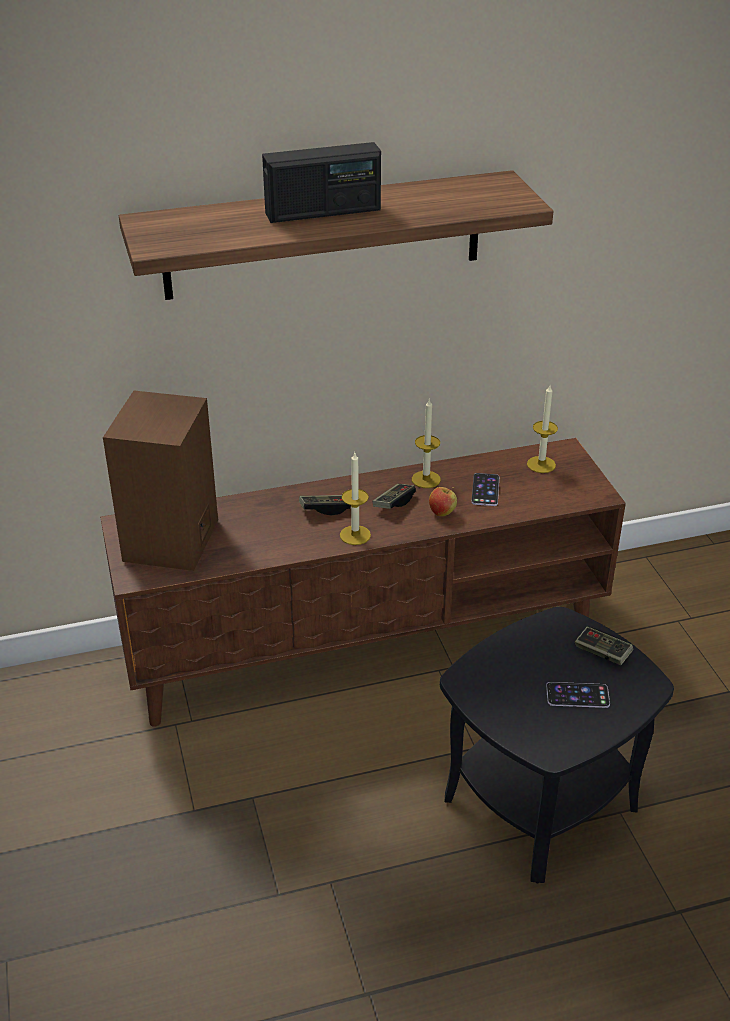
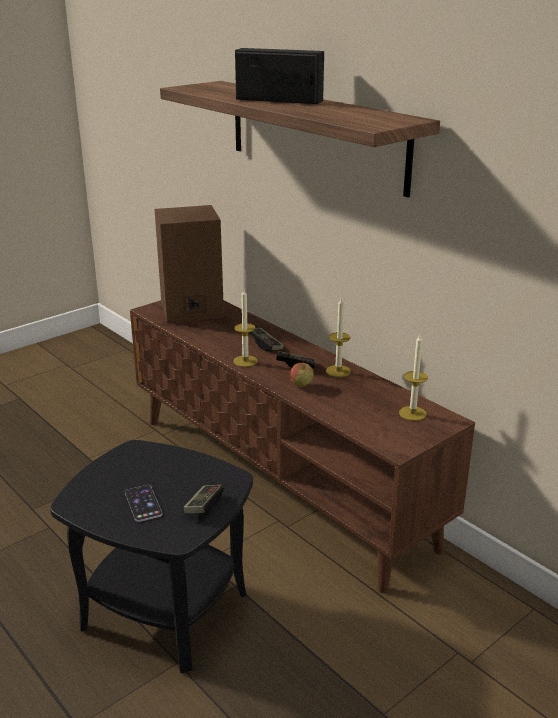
camera: 65 degrees right, 10 degrees down
(323, 212) = (279, 100): radio -> radio turned 150 degrees clockwise
(485, 490) = (349, 396): phone -> none

